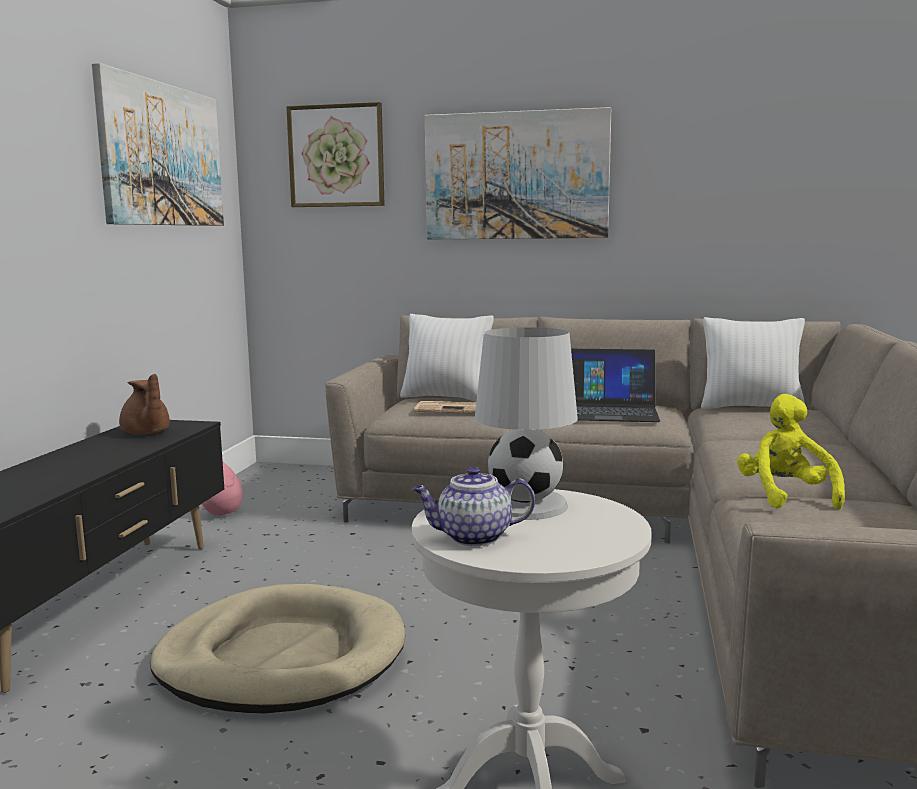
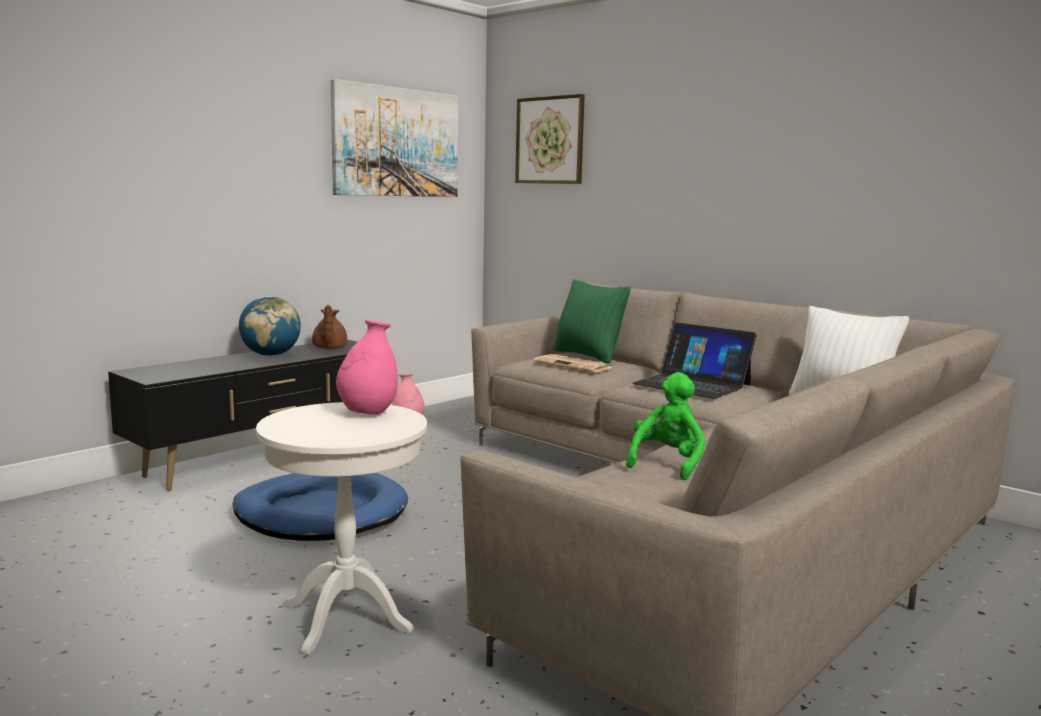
camera: 30 degrees right, 0 degrees up
(84, 455) = (271, 355): none -> globe
(282, 657) = (321, 512): beige dog bed -> blue dog bed
(446, 398) = (588, 356): white pillow -> green pillow
(472, 537) = (292, 421): teapot -> none
(516, 176) = (684, 160): picture -> none
(526, 505) = (368, 413): white table lamp -> pink vase
(785, 496) = (667, 464): yellow plush toy -> green plush toy

